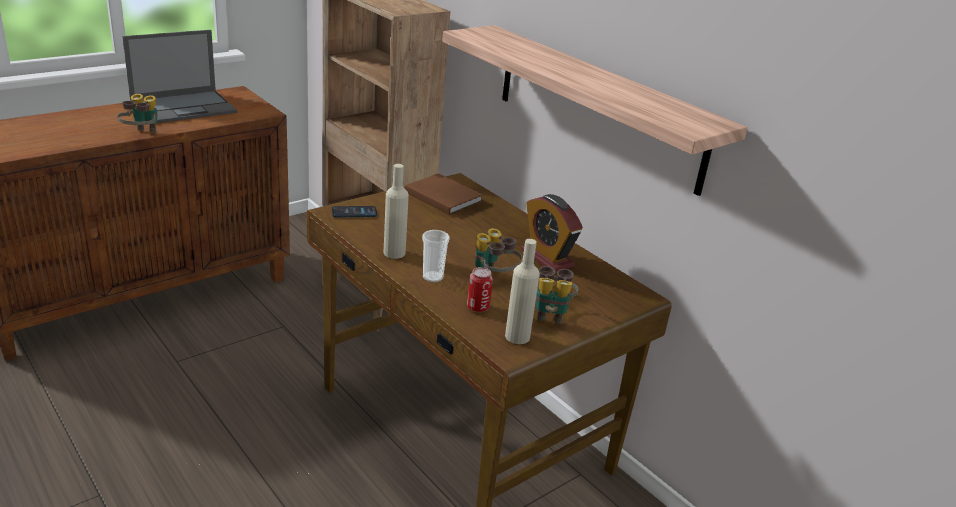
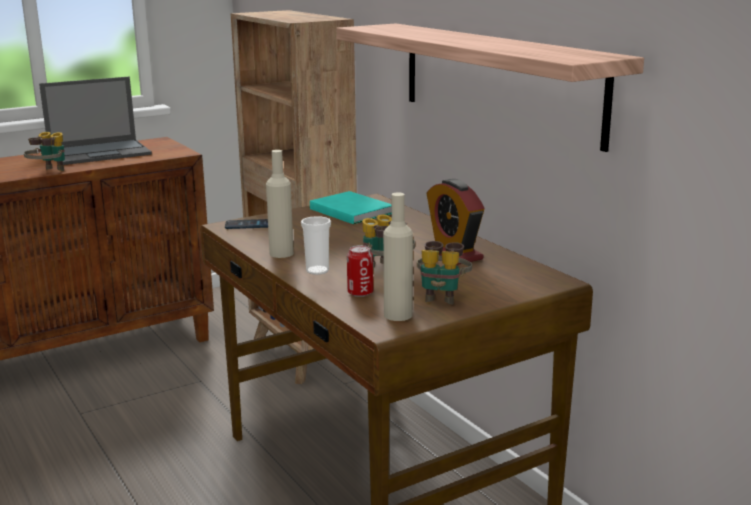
camera: 10 degrees right, 10 degrees down
(442, 196) = (351, 210): brown book -> turquoise book

